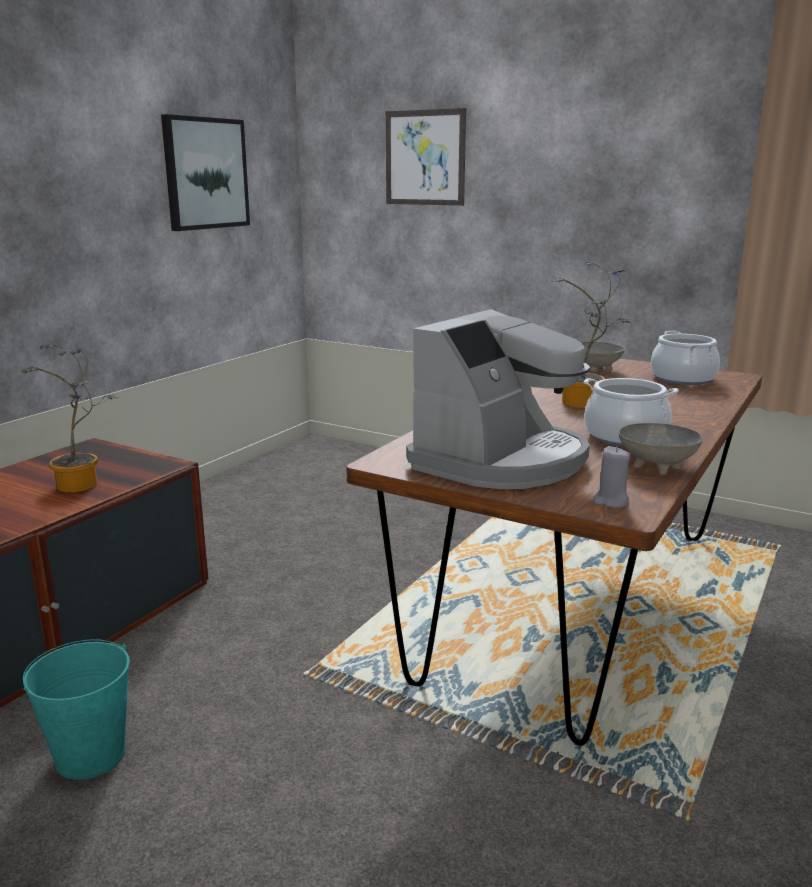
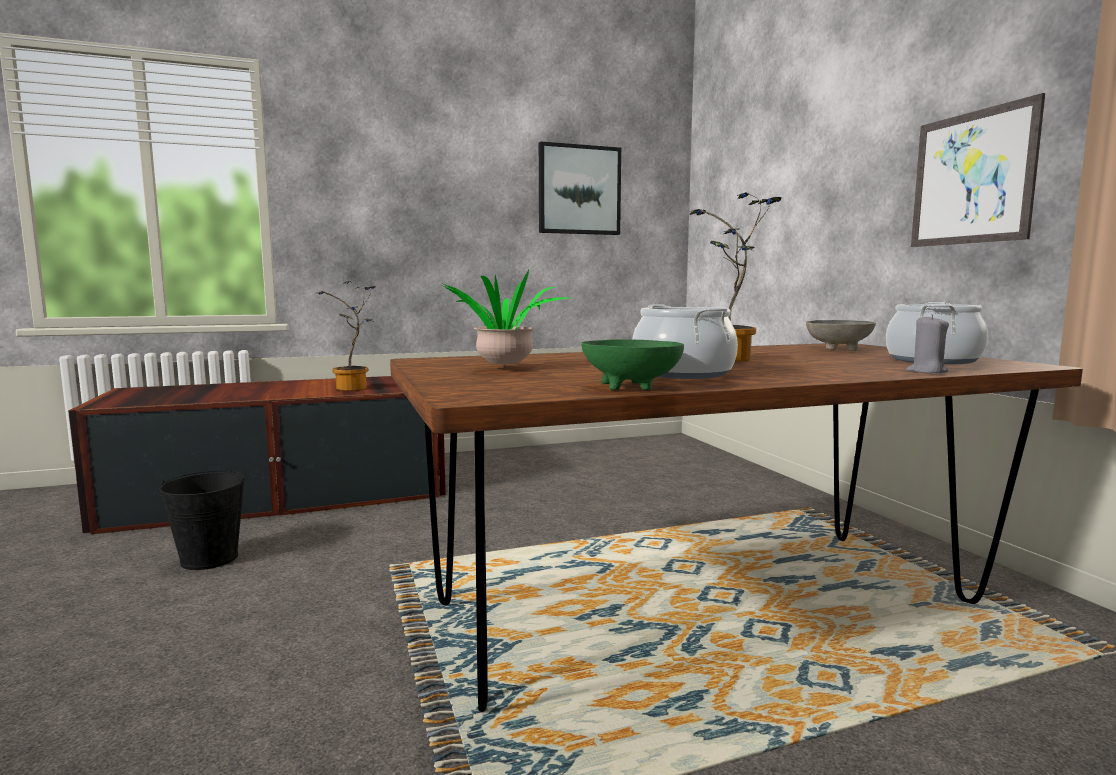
camera: 40 degrees right, 10 degrees down
(91, 756) = (209, 559): turquoise bucket -> black bucket
(425, 158) = (769, 160): picture -> picture (972, 178)
(501, 461) = (504, 368): coffee machine -> potted plant
(611, 501) = (486, 392): grey candle -> grey candle (926, 371)
(658, 466) = (633, 386): grey bowl -> green bowl

